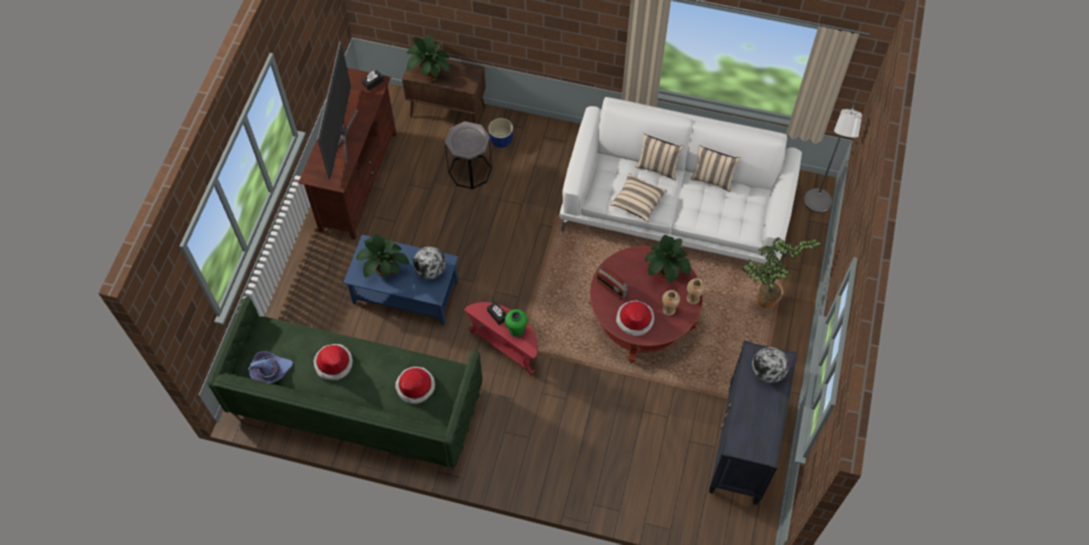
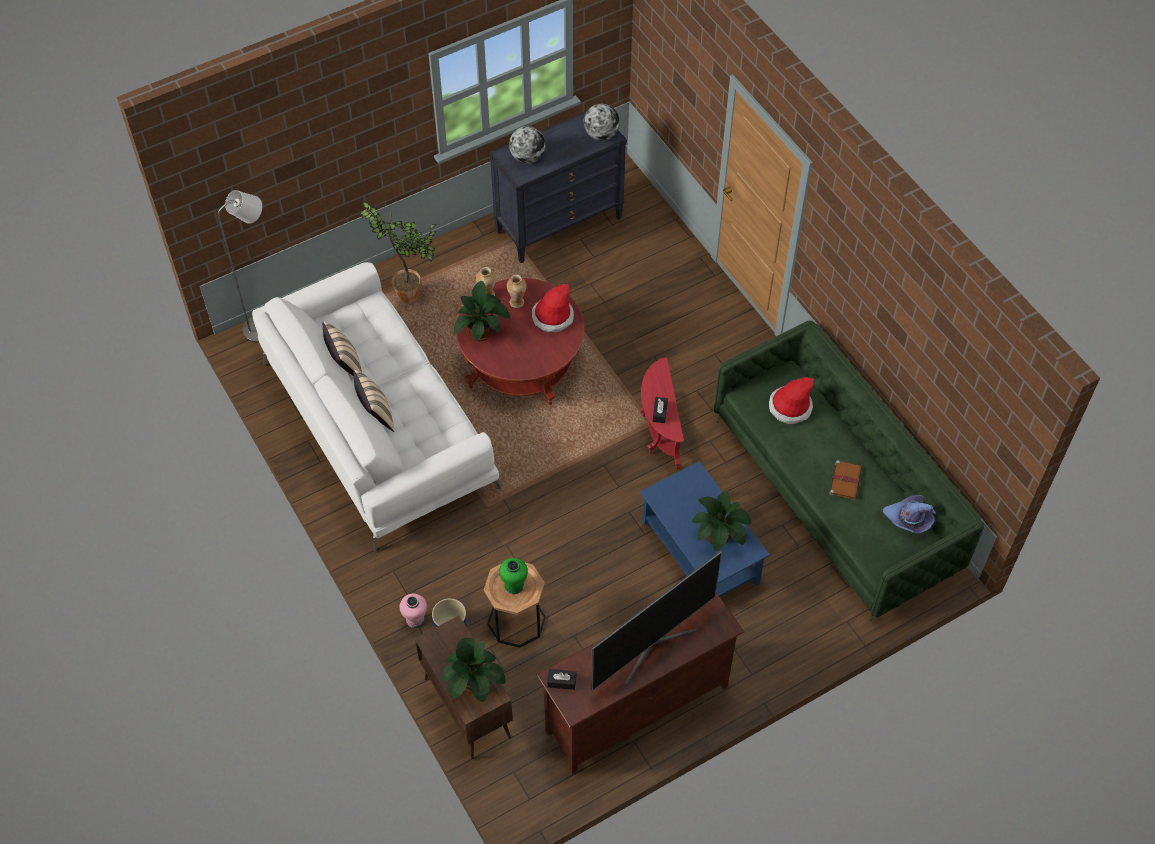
camera: 135 degrees left, 5 degrees down
(333, 363) = (845, 480): hat -> brown book
(430, 270) = (678, 498): globe -> globe (601, 135)
(470, 171) = (516, 621): grey side table -> brown side table
(516, 330) = (656, 388): green vase -> green vase (514, 585)
(524, 128) = (415, 619): none -> pink vase
(611, 288) = (542, 353): radio -> none
(637, 202) = (431, 402): beige pillow -> none

